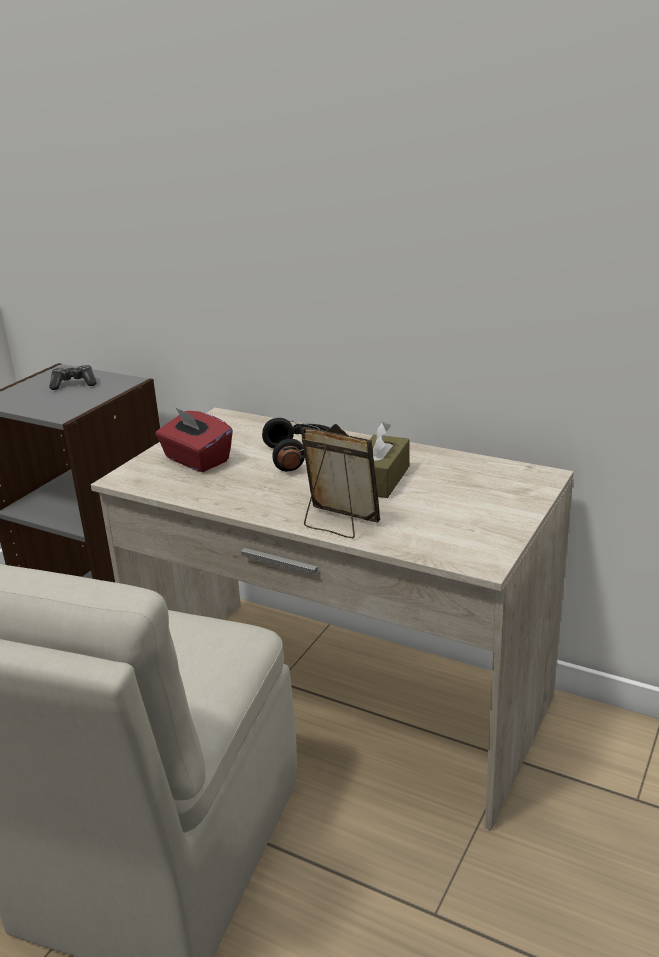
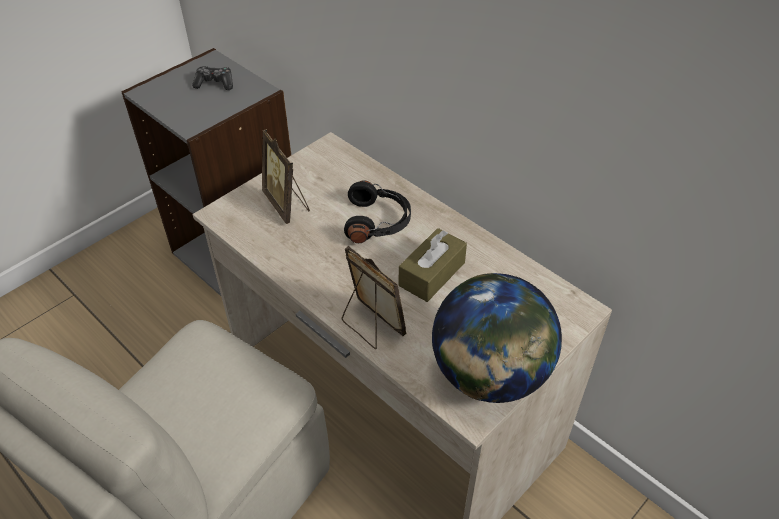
camera: 15 degrees right, 20 degrees up
(196, 460) = (287, 204): red tissue box -> picture frame
(483, 533) = (489, 375): none -> globe

